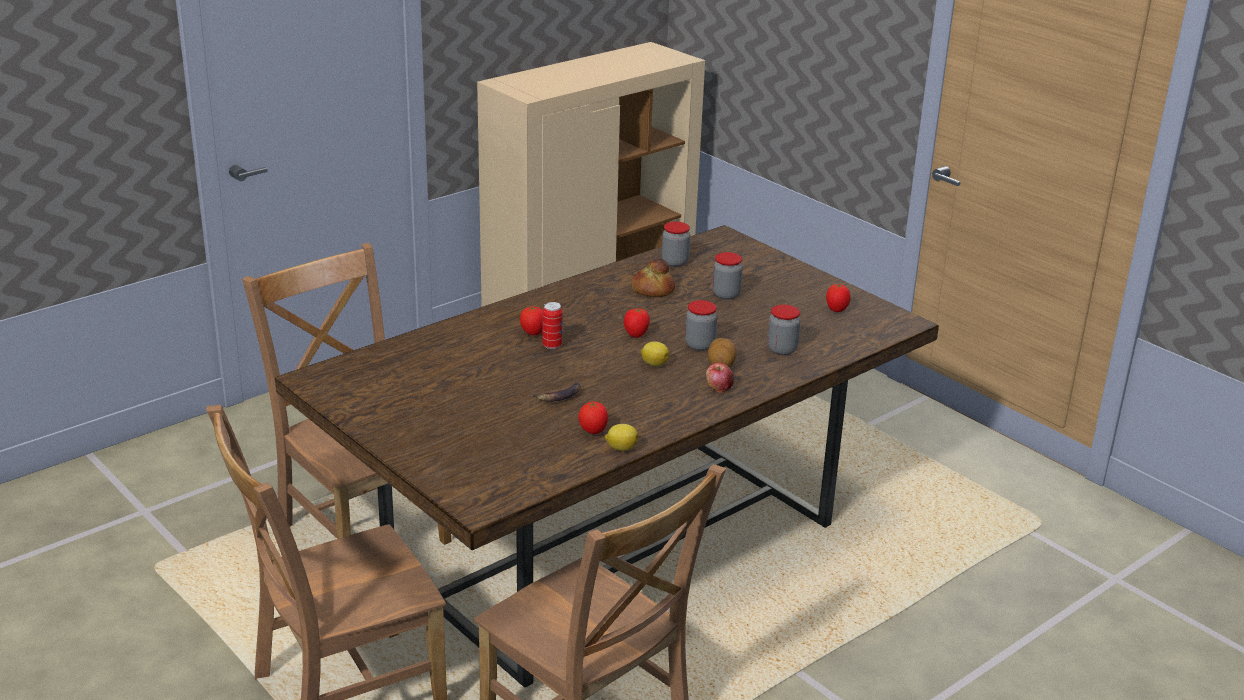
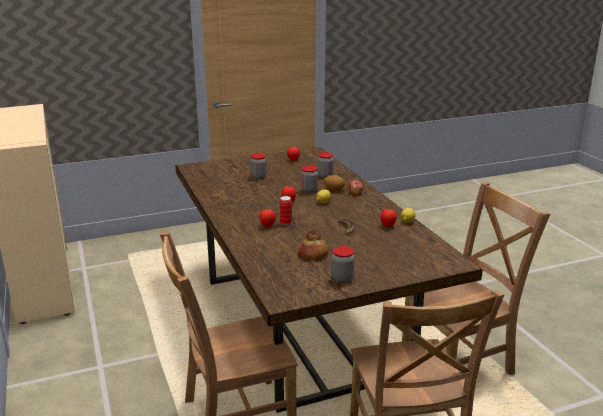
camera: 70 degrees left, 5 degrees down
(652, 290) = (238, 191): bread -> bread (313, 254)
(675, 262) = (210, 181): jar -> jar (342, 279)

